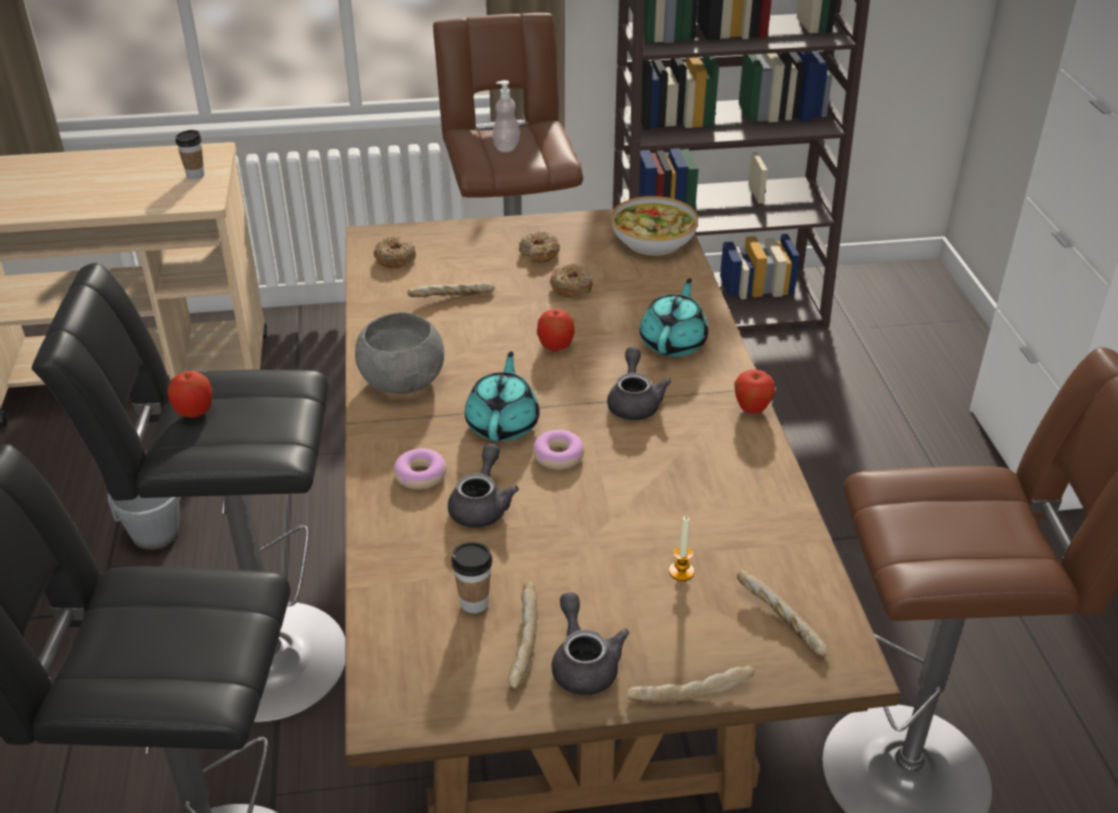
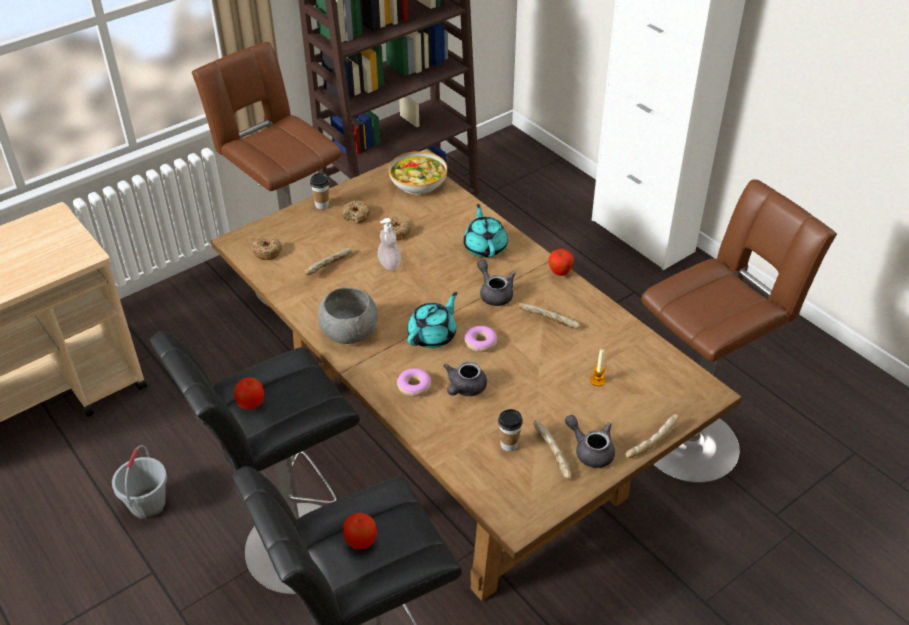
camera: 30 degrees left, 5 degrees up
(195, 175) = (60, 237): cup -> cup (322, 205)
(482, 505) = (464, 389): grey teapot -> grey teapot turned 135 degrees counterclockwise
(503, 423) = (433, 335): turquoise teapot -> turquoise teapot turned 60 degrees clockwise
(506, 147) = (277, 146): soap dispenser -> soap dispenser (389, 264)
(555, 346) = (420, 274): apple -> apple (361, 541)
(779, 622) = (664, 386): bread -> bread (549, 321)

